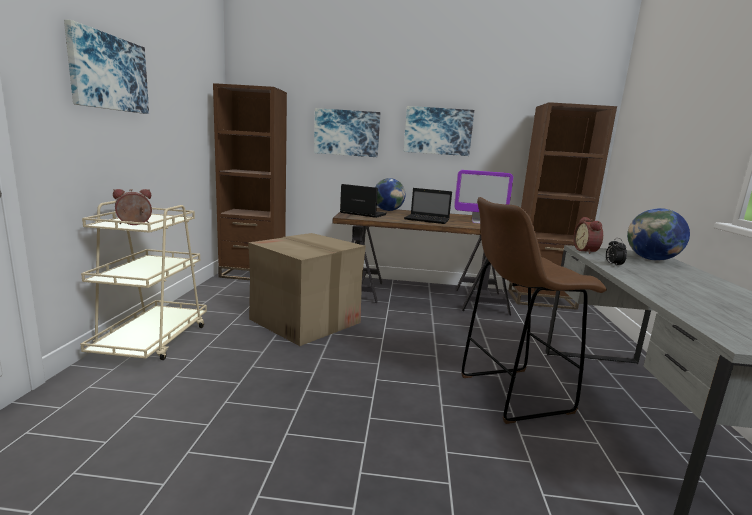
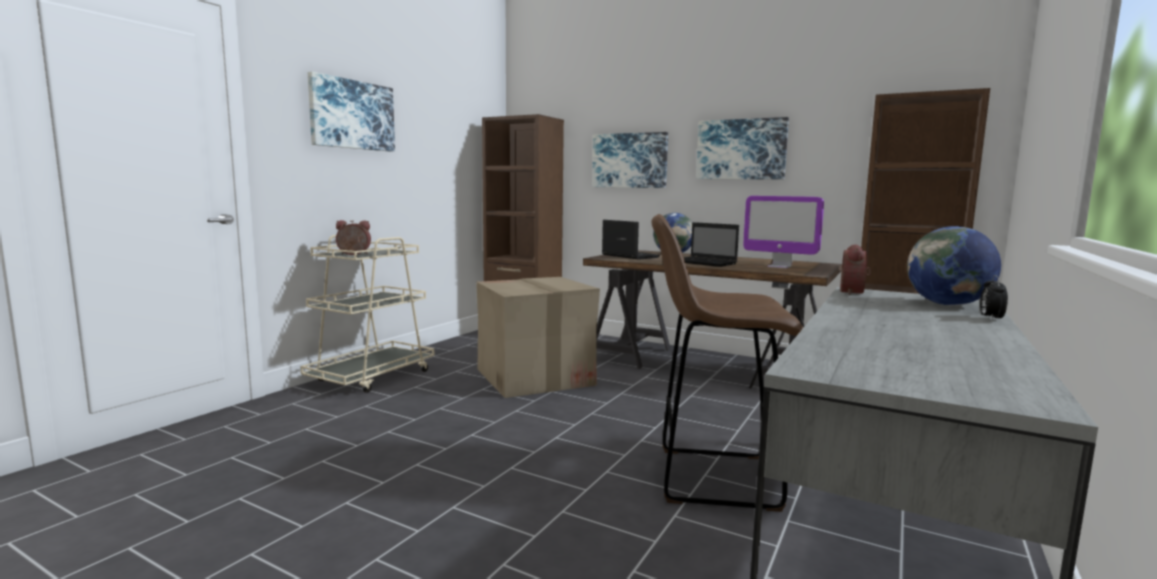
camera: 25 degrees right, 5 degrees down
(613, 265) = (851, 305): alarm clock -> alarm clock (990, 318)

